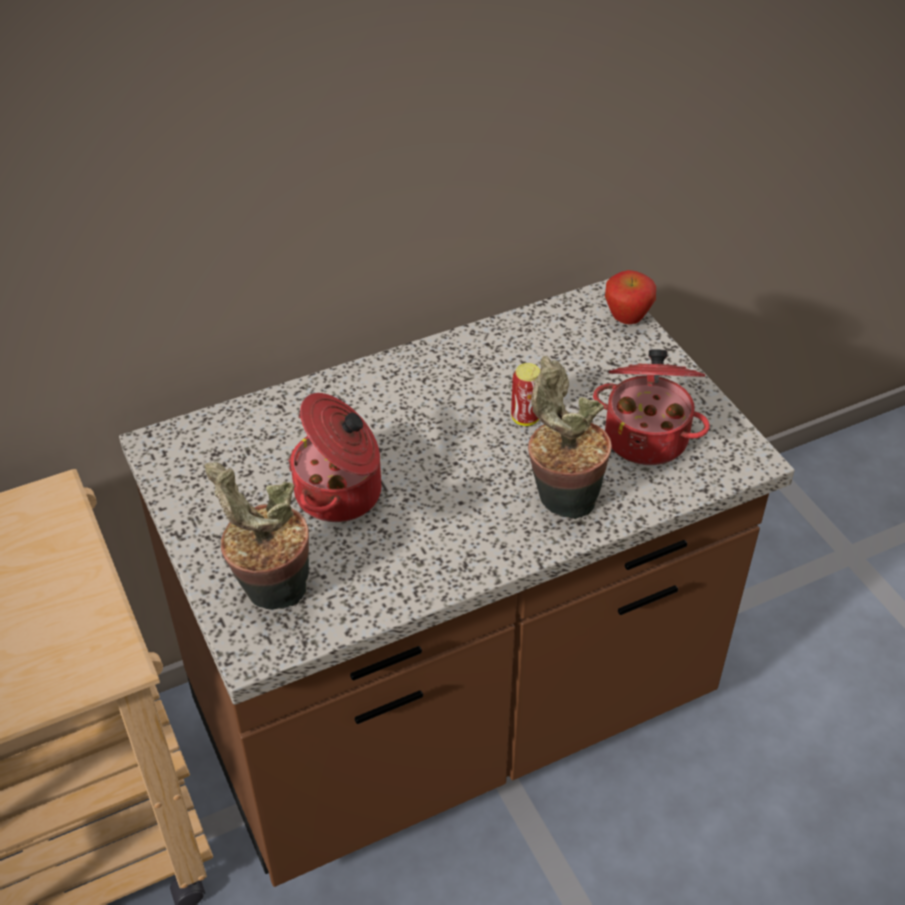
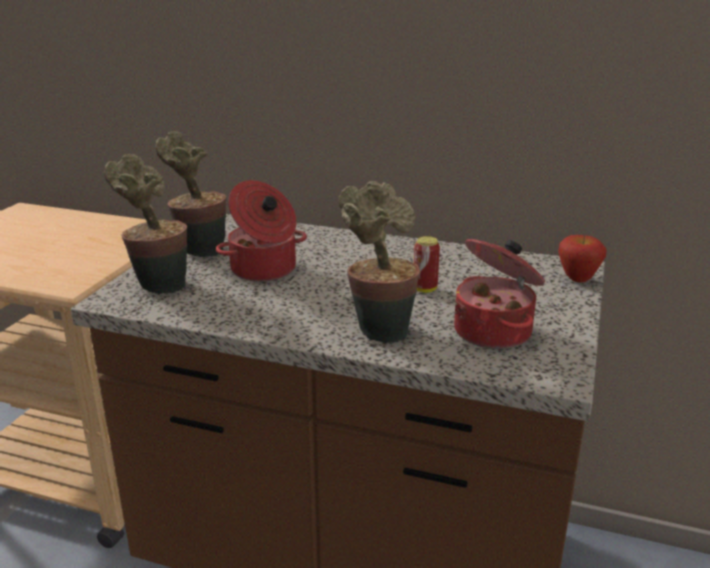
camera: 45 degrees right, 20 degrees down
(221, 511) = (199, 251): none -> potted plant

